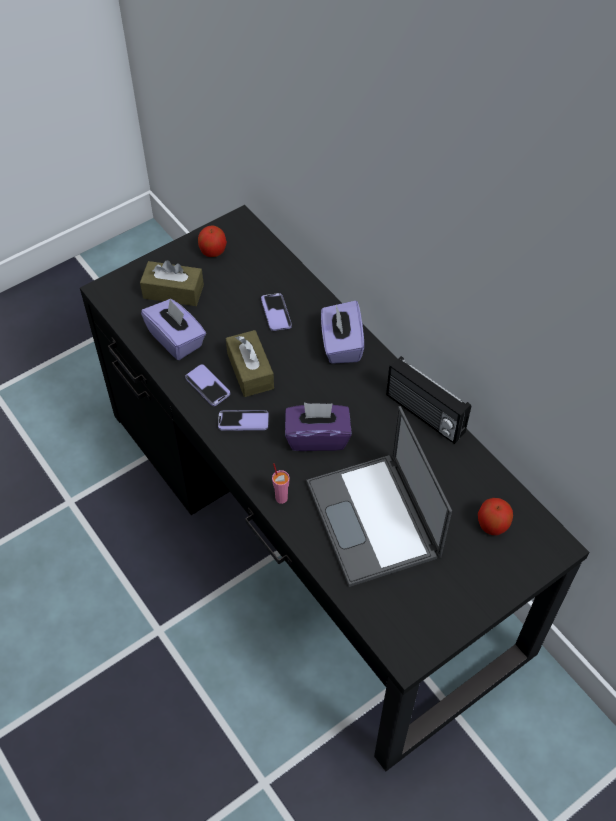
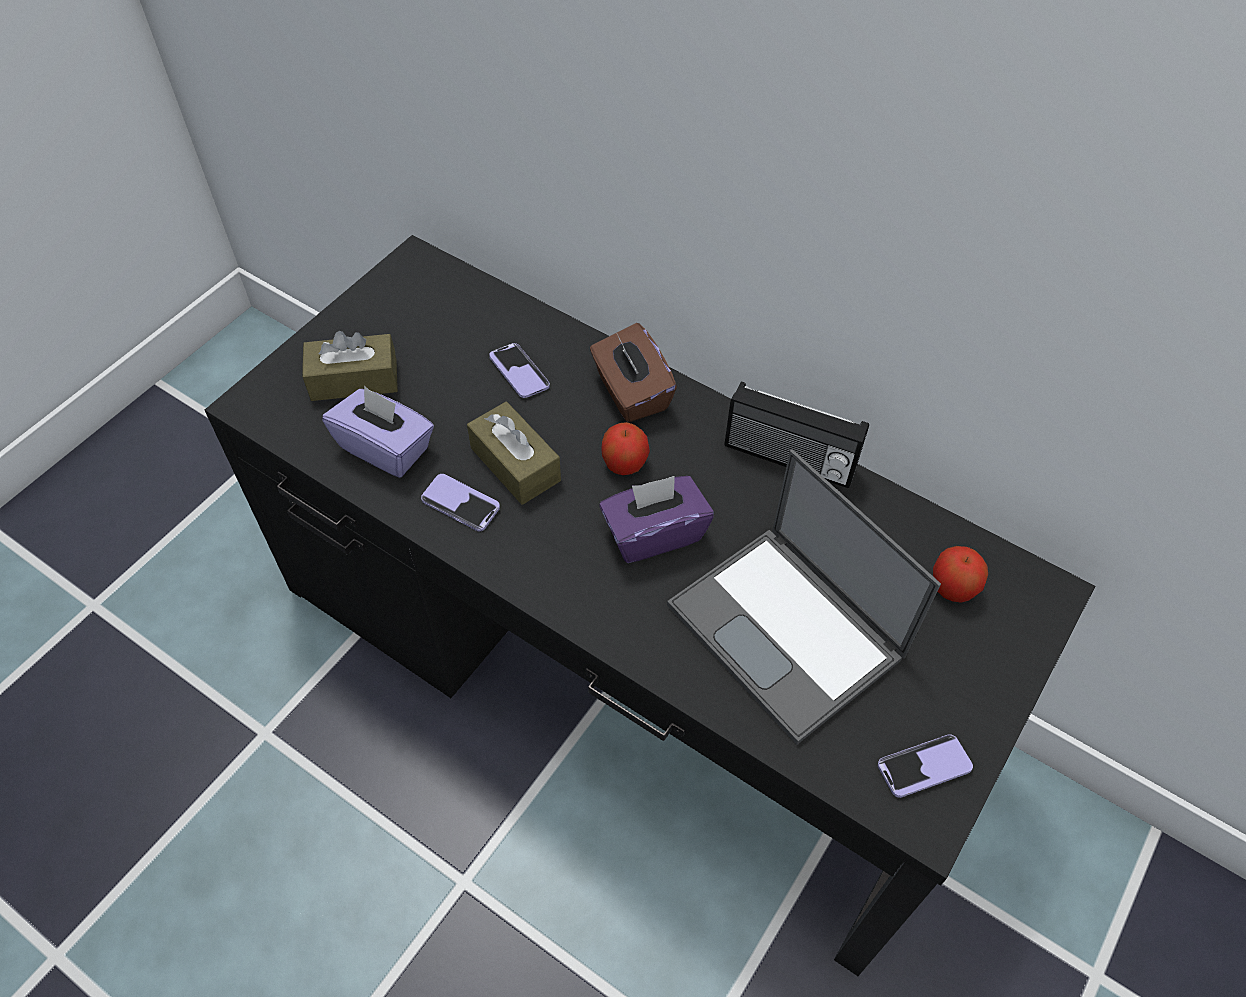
camera: 20 degrees left, 0 degrees up
(213, 252) = (392, 309): apple -> apple (625, 463)
(243, 421) = (535, 541): phone -> phone (924, 767)
(281, 497) = (639, 639): pink cup -> none
(341, 345) = (631, 393): purple tissue box -> brown tissue box

